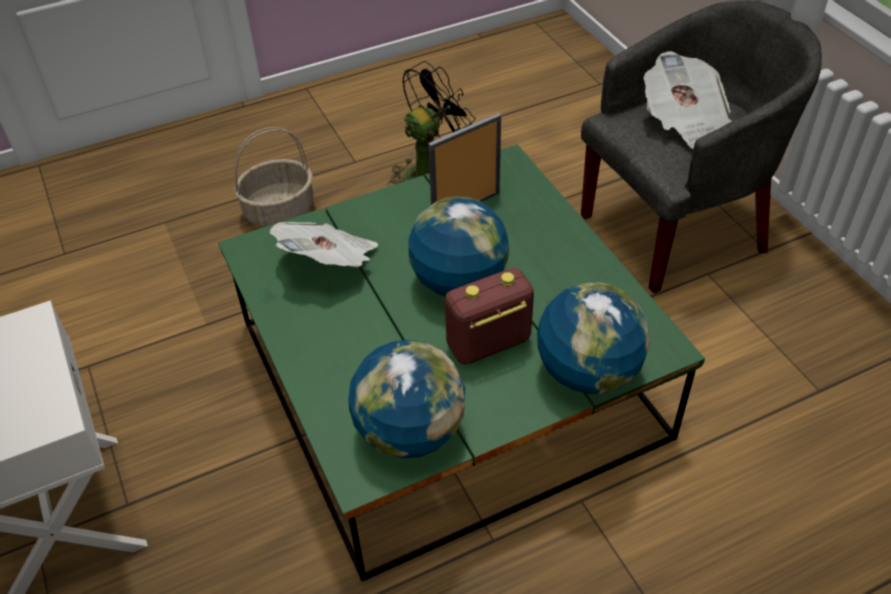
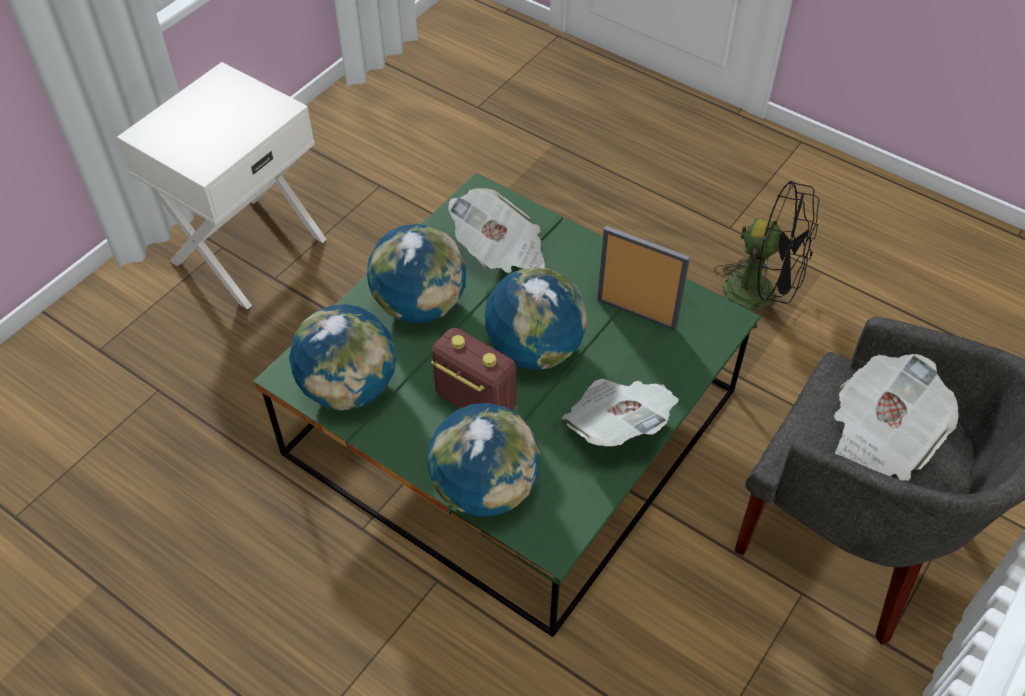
camera: 60 degrees right, 5 degrees up
(279, 210) = (624, 208): basket -> none
(348, 341) = (420, 305): none -> globe
(571, 264) = (616, 425): none -> newspaper

